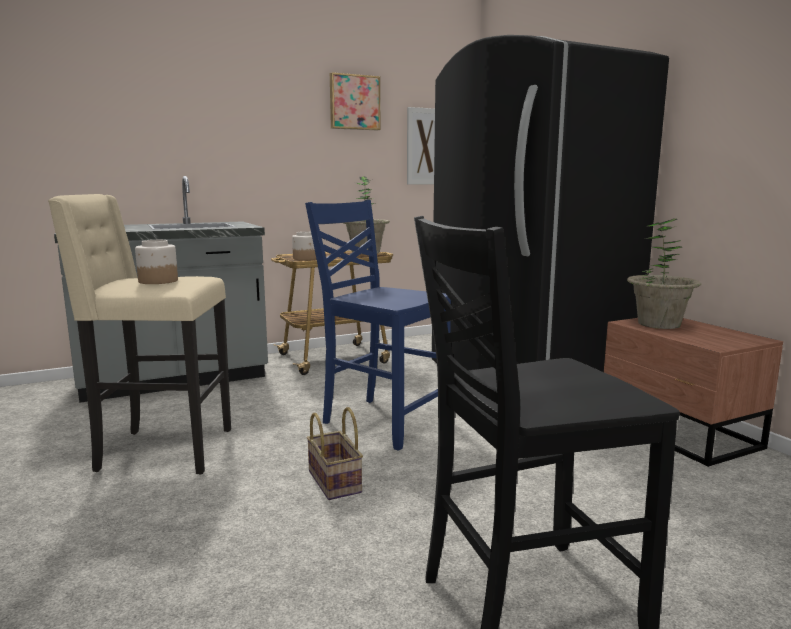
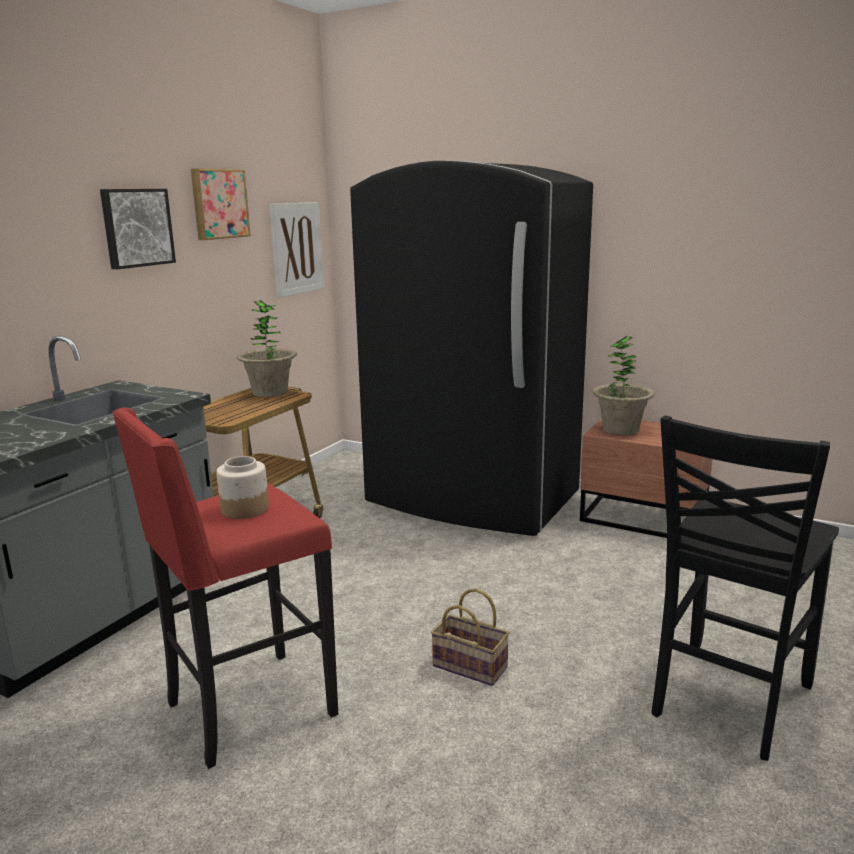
camera: 35 degrees left, 5 degrees up
(163, 451) = (247, 710): beige stool -> red stool
(274, 113) = (136, 227): none -> picture
(305, 258) = (223, 416): jar -> none
(382, 421) = (418, 588): blue chair -> none

